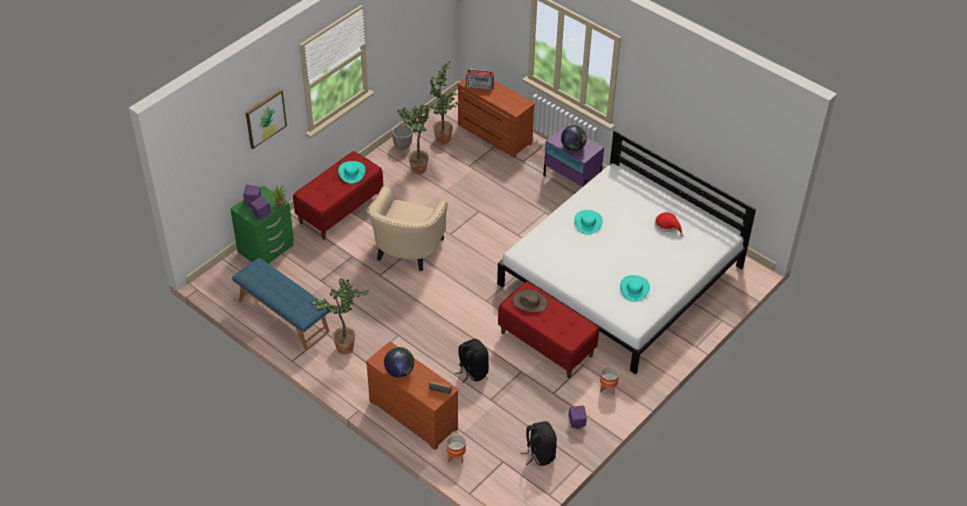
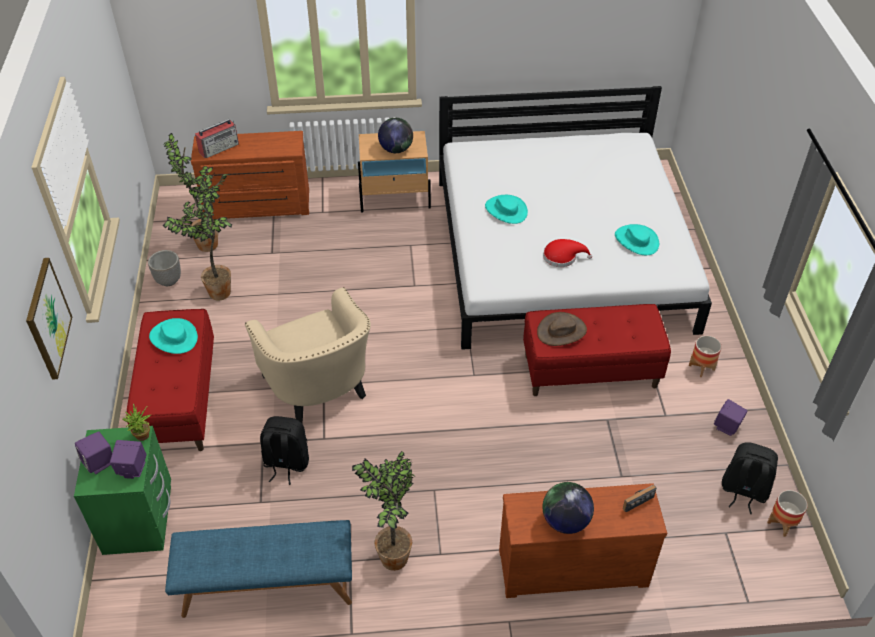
camera: 45 degrees left, 0 degrees up
(456, 457) = (678, 573): planter -> planter (782, 523)
(472, 371) = (563, 461): black backpack -> black backpack (286, 463)
(572, 181) = (395, 199): purple nightstand -> beige nightstand
(667, 225) = (579, 163): red hat -> red hat (562, 257)

